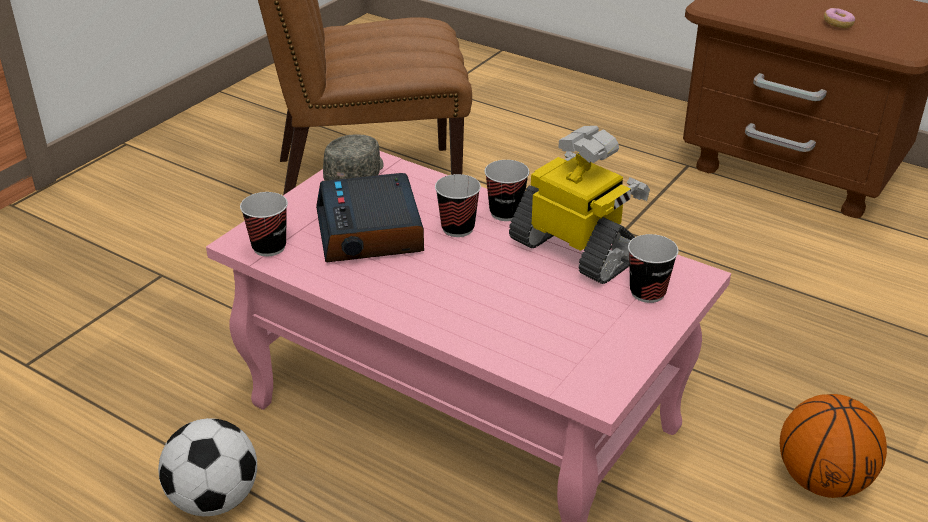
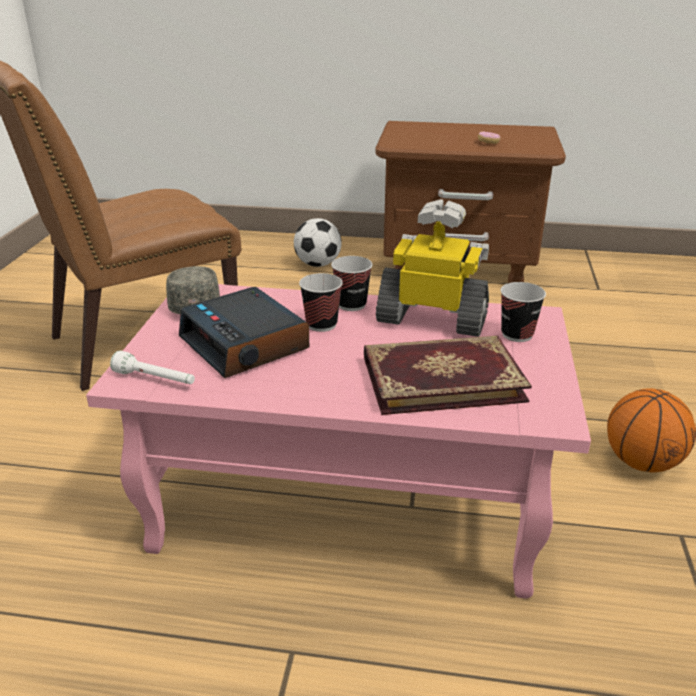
camera: 25 degrees left, 5 degrees down
(214, 500) = (157, 660): football -> football (318, 264)
(269, 247) = (155, 379): cup -> white flashlight
(525, 318) = (441, 377): none -> book

